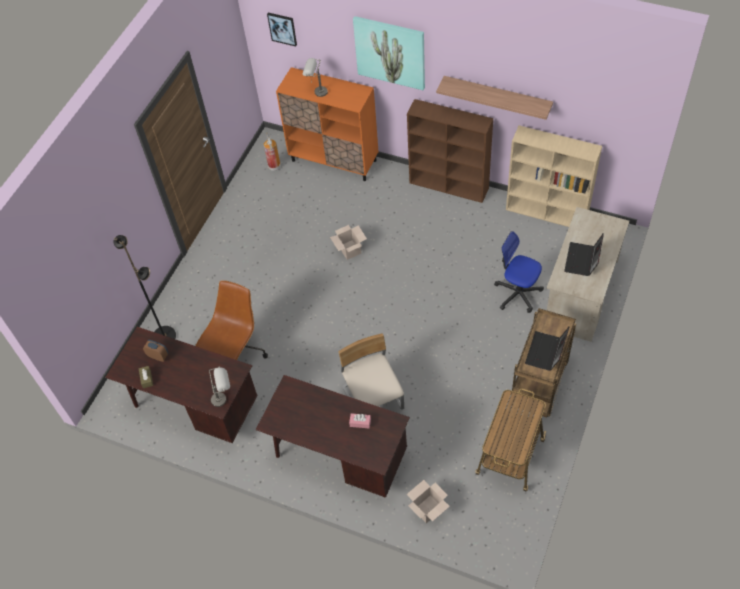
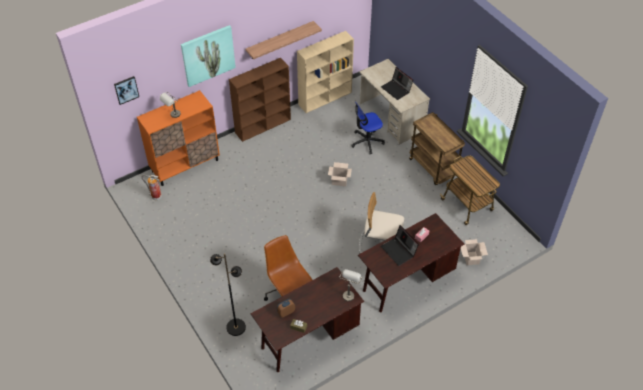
camera: 60 degrees left, 5 degrees down
(350, 250) = (263, 196): cardboard box -> cardboard box (340, 181)
(546, 353) = (442, 136): laptop -> laptop (399, 251)

